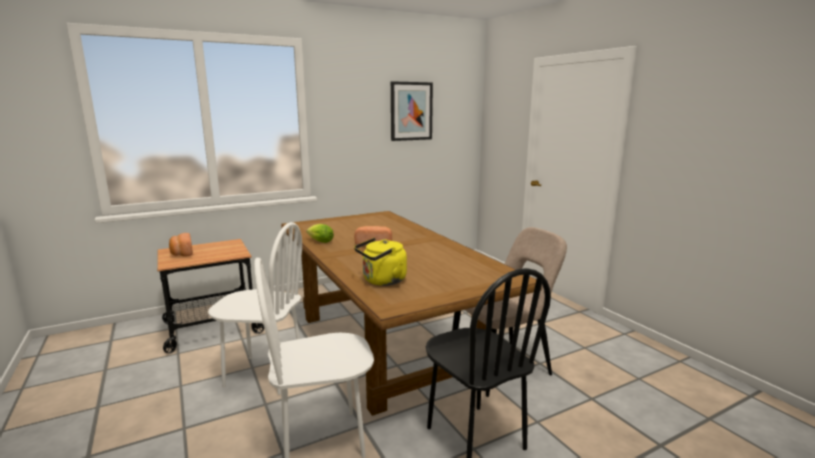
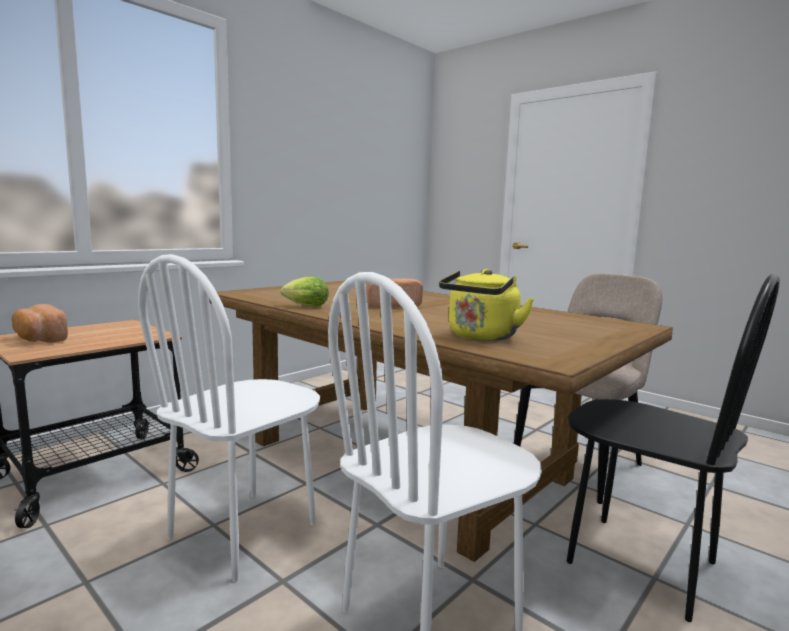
camera: 20 degrees left, 5 degrees down
(264, 374) = (244, 532): white chair -> white chair turned 135 degrees clockwise
(411, 111) = (358, 152): picture -> none

